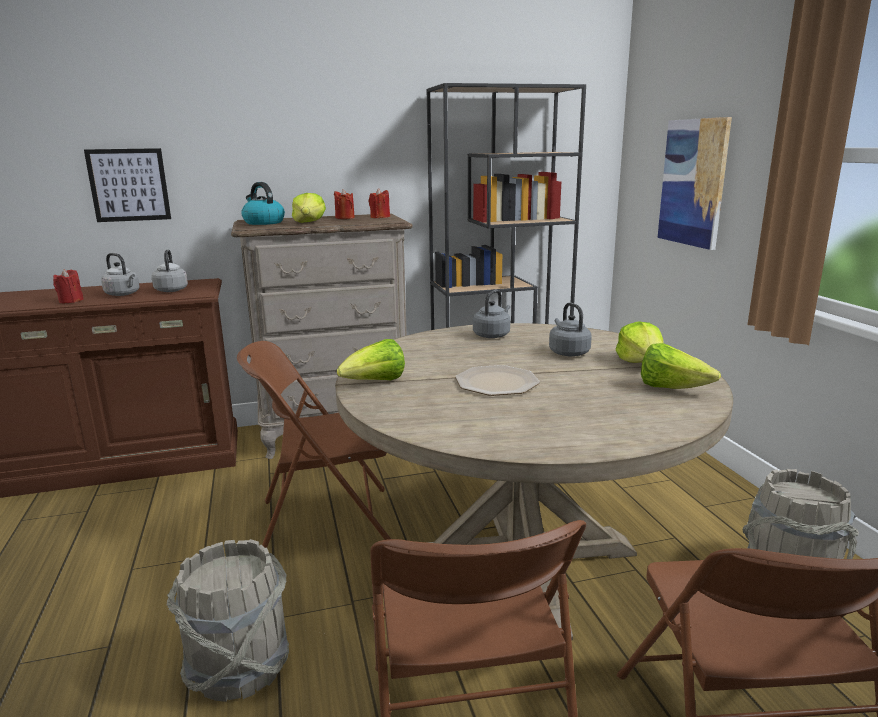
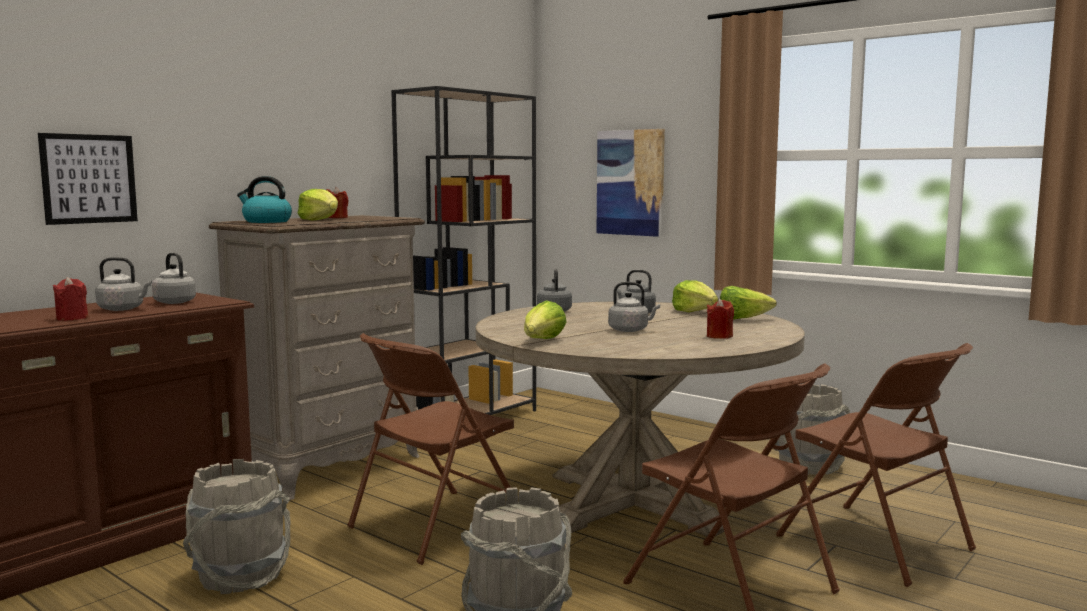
camera: 35 degrees left, 10 degrees down
(147, 526) = (241, 576): none -> grey bucket
(380, 217) = (372, 216): red candle -> red candle (719, 336)
(497, 382) = (630, 330): plate -> grey kettle

